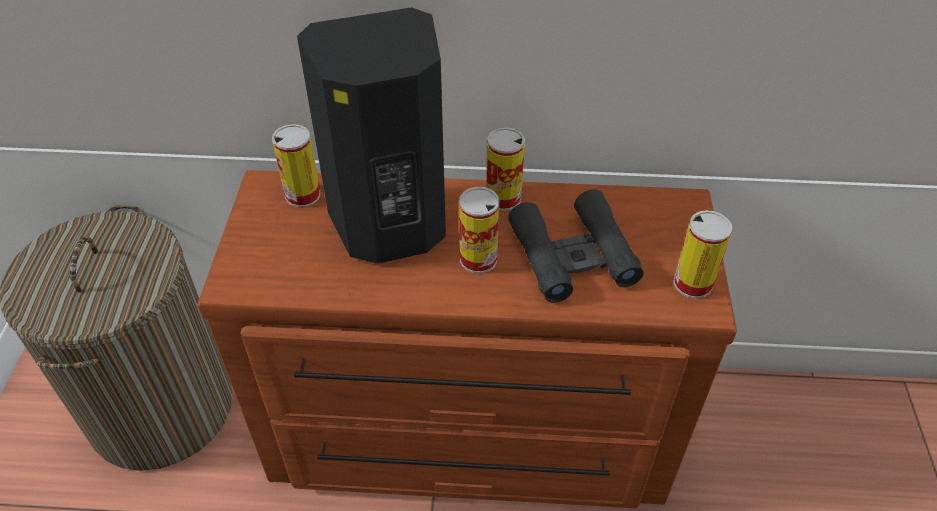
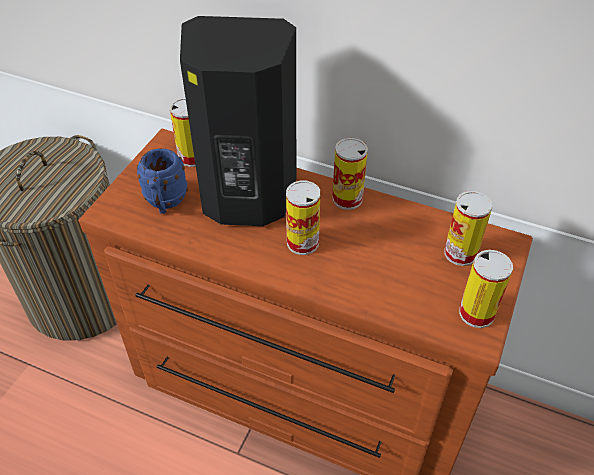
camera: 20 degrees right, 0 degrees up
(297, 256) = (165, 203): none -> blue mug
(573, 255) = (382, 260): black binoculars -> none
(648, 226) = (460, 253): none -> can

